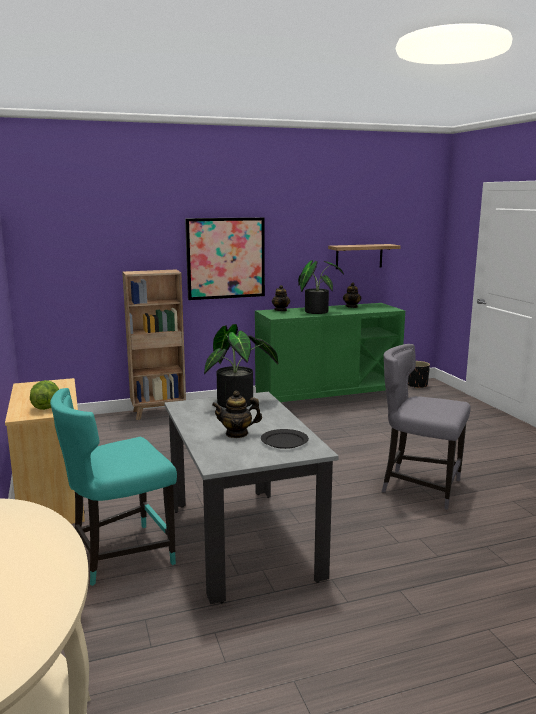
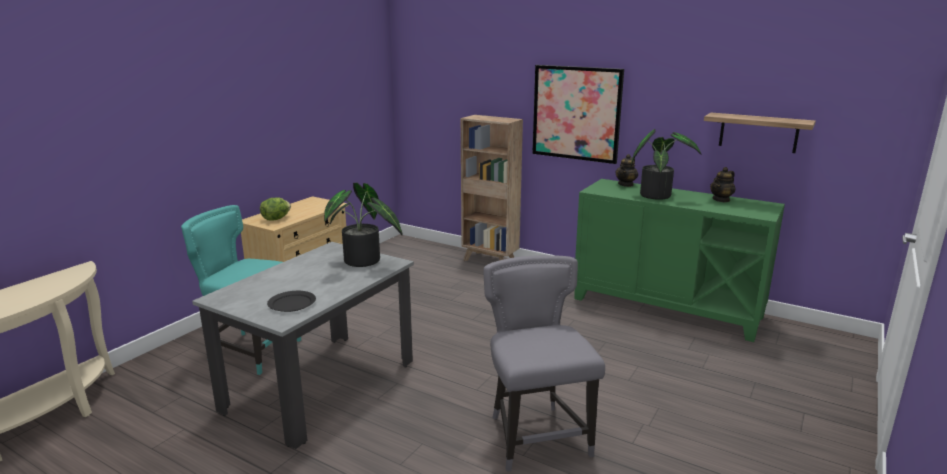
camera: 50 degrees right, 5 degrees up
(237, 433) = (289, 283): teapot -> none
(417, 385) = (823, 338): black planter -> none

